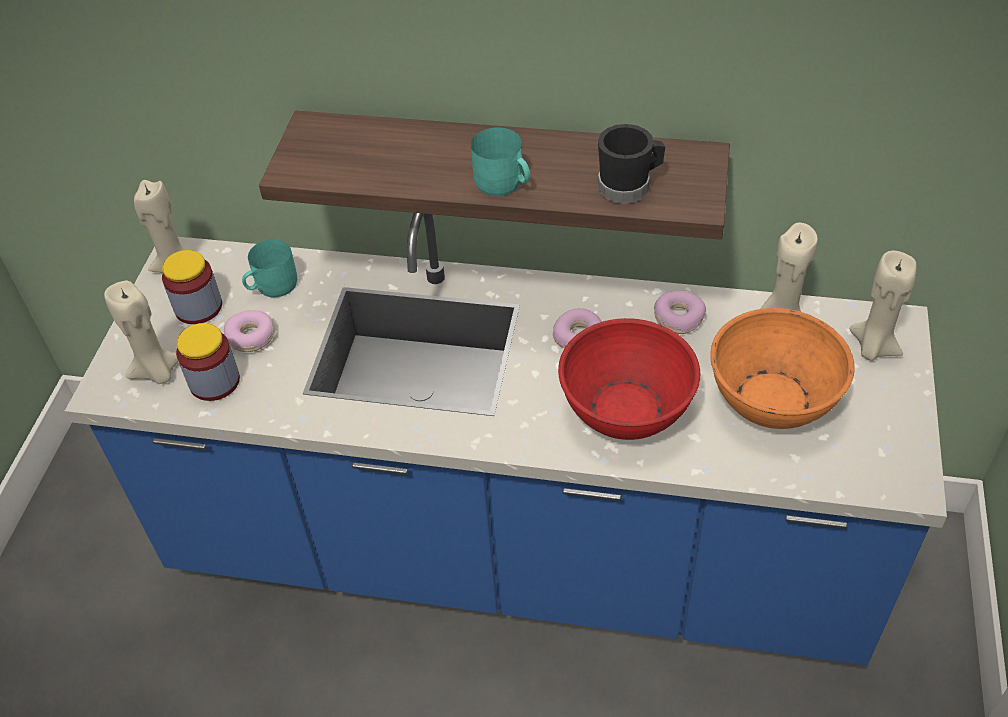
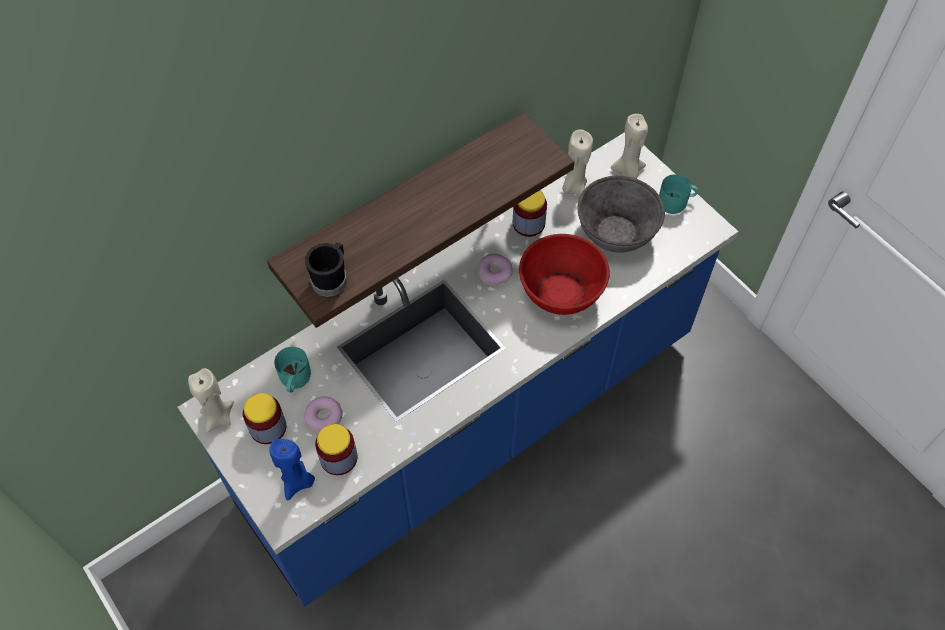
camera: 50 degrees left, 10 degrees up
(157, 372) = (297, 482): beige candle -> blue candle
(503, 184) = (446, 218): turquoise mug -> turquoise mug (676, 203)
(629, 186) = (508, 172): black mug -> black mug (331, 278)
(678, 317) = (528, 223): donut -> jar
(773, 398) = (616, 232): orange bowl -> grey bowl

